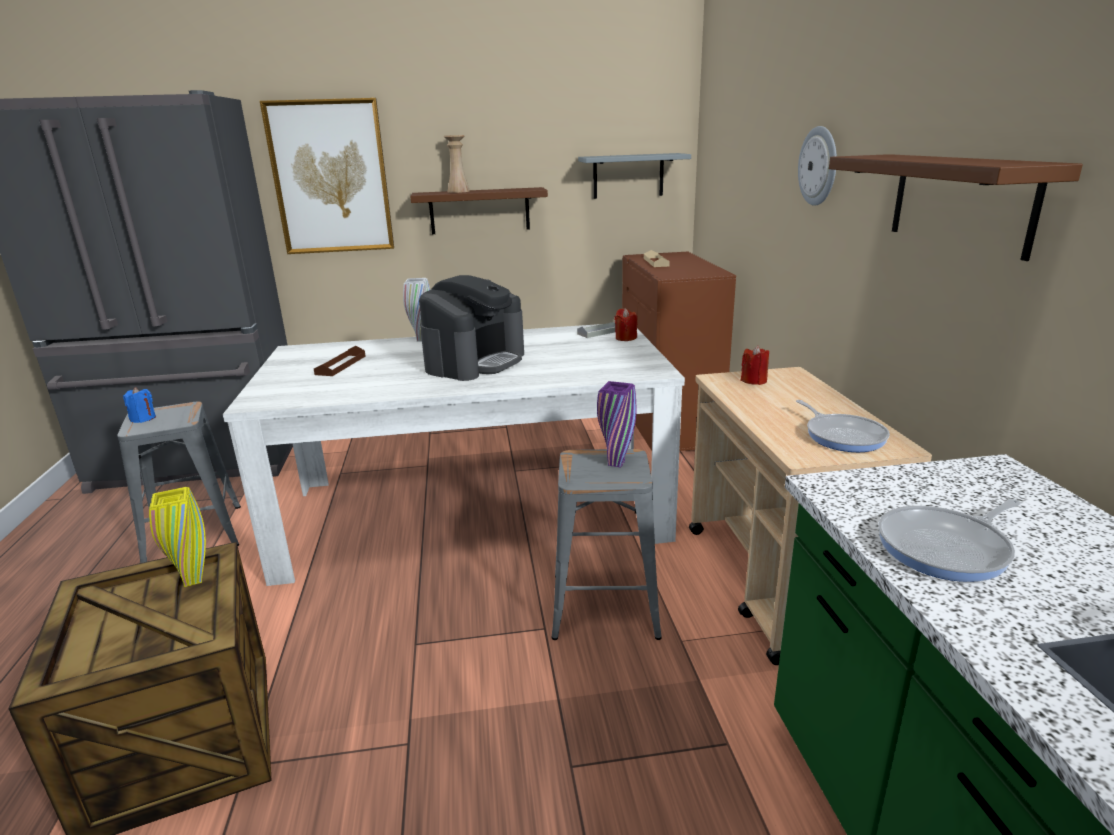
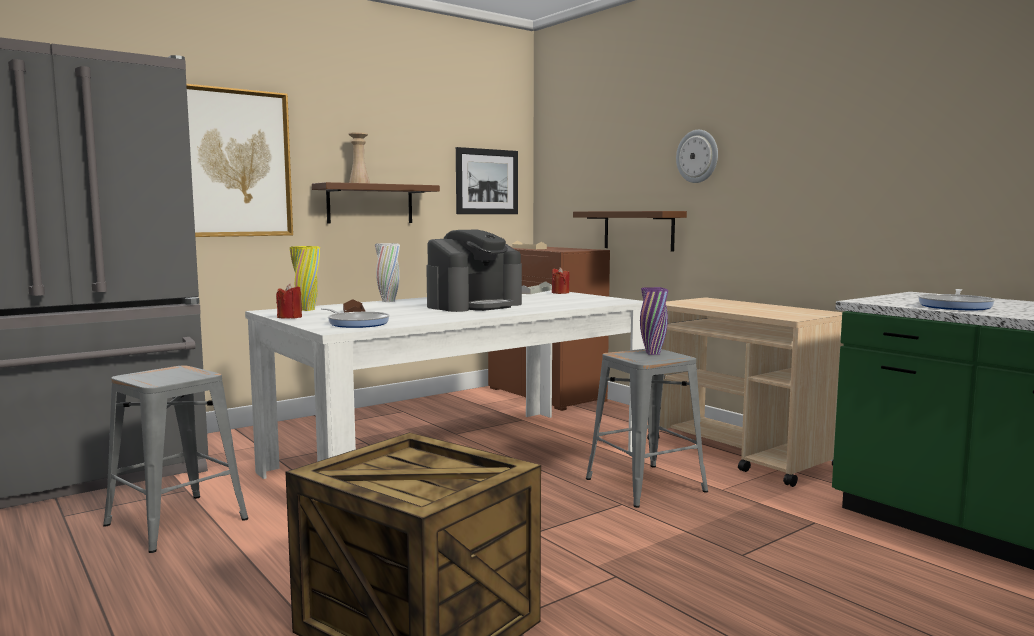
camera: 30 degrees left, 15 degrees down
(143, 418) = (145, 377): blue candle -> none
(193, 580) = (411, 456): yellow vase -> yellow vase (307, 310)
(475, 362) = (474, 305): coffee machine -> coffee machine turned 45 degrees clockwise
(628, 176) = (487, 181): grey shelf -> picture
(754, 381) = (693, 302): red candle -> red candle (290, 317)
(842, 436) = (795, 312): frying pan -> frying pan (356, 323)
(960, 202) = (836, 159): brown shelf -> brown shelf (638, 230)

